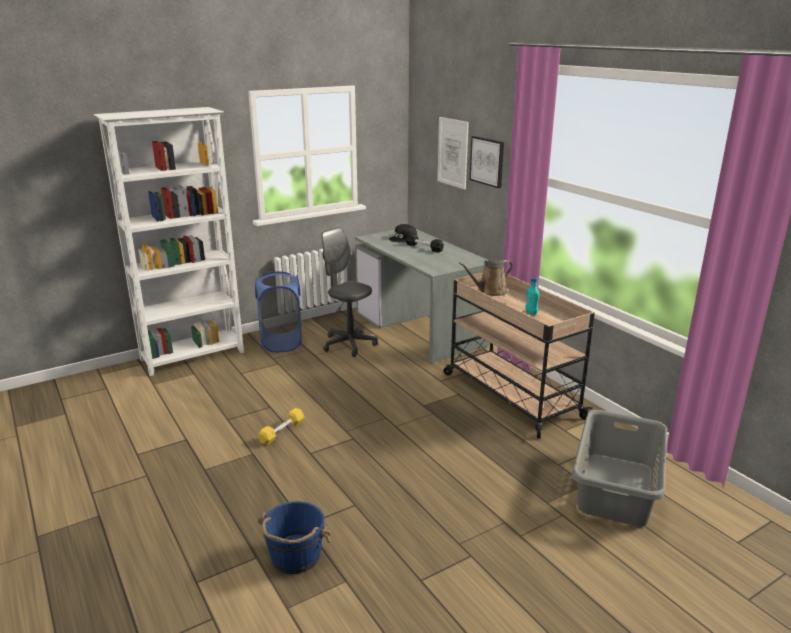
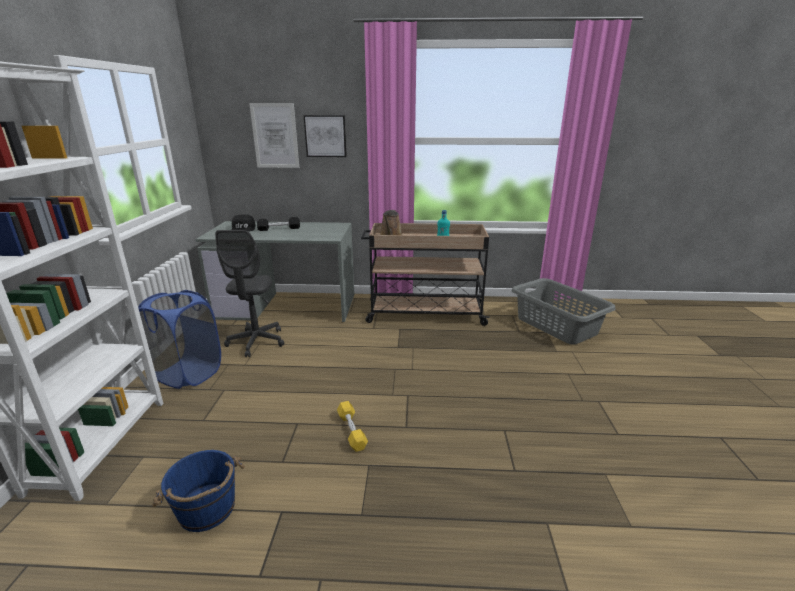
camera: 55 degrees left, 0 degrees up
(295, 556) = (558, 494): blue bucket -> blue bucket (207, 510)
(349, 344) = (256, 342): grey office chair -> grey office chair turned 75 degrees counterclockwise

